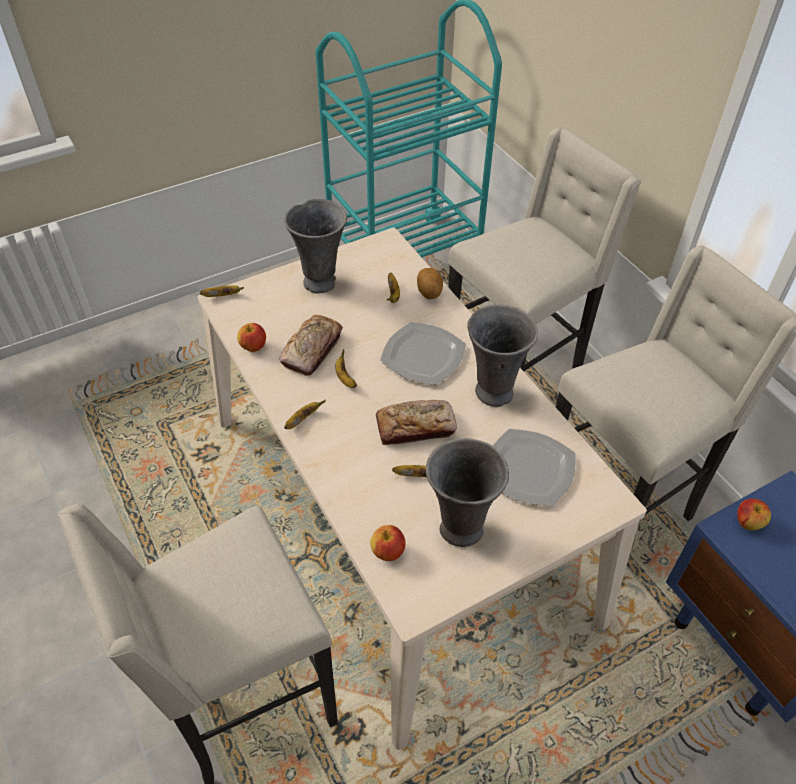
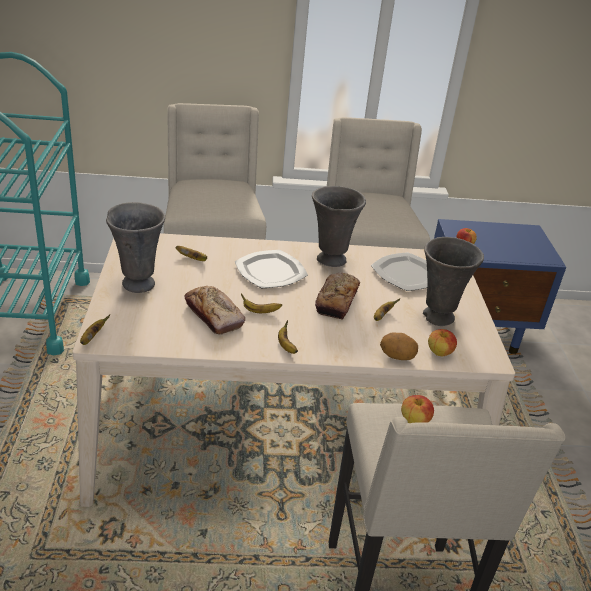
camera: 65 degrees left, 15 degrees down
(253, 347) = (178, 342): apple -> apple (414, 421)
(429, 292) = (209, 245): potato -> potato (397, 356)

